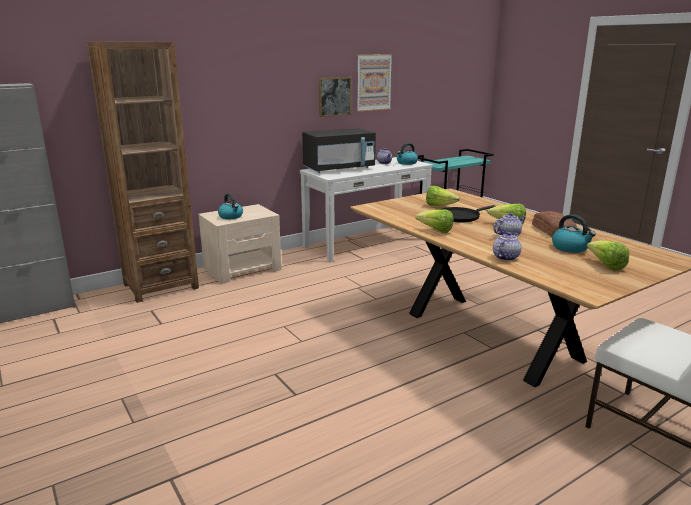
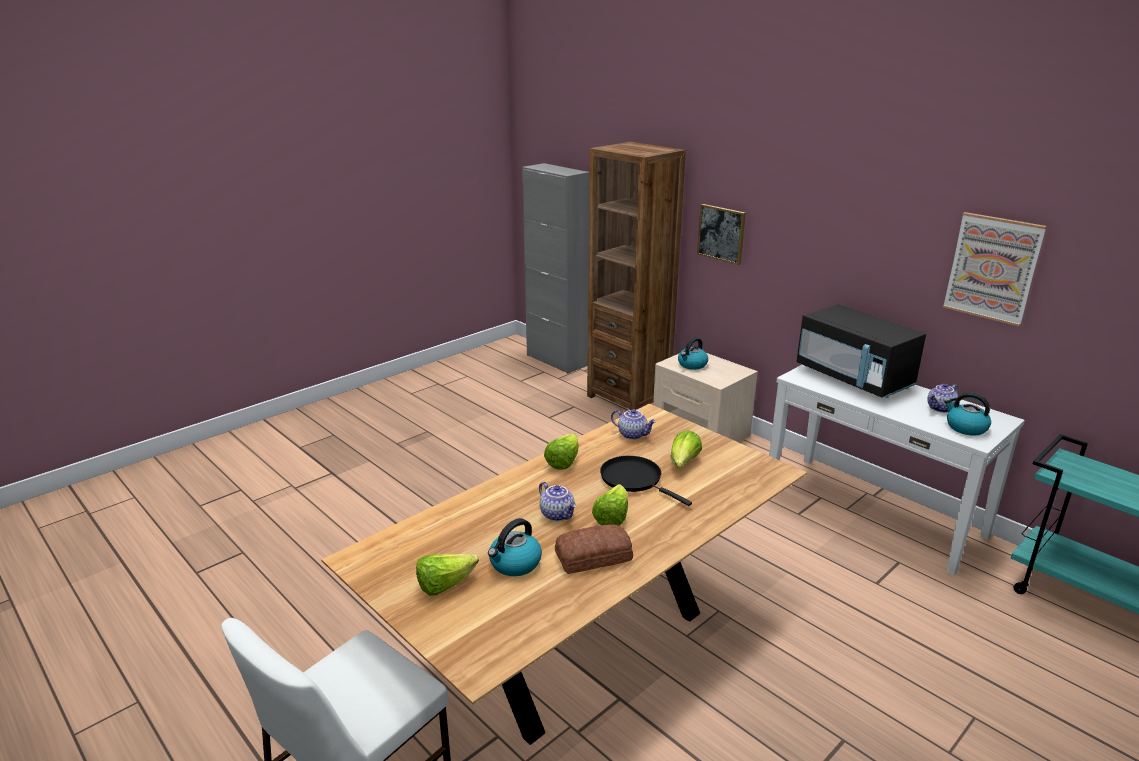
camera: 80 degrees right, 5 degrees up
(334, 96) = (905, 270): picture -> picture (721, 233)
(505, 257) = (470, 508): teapot -> teapot (633, 434)

